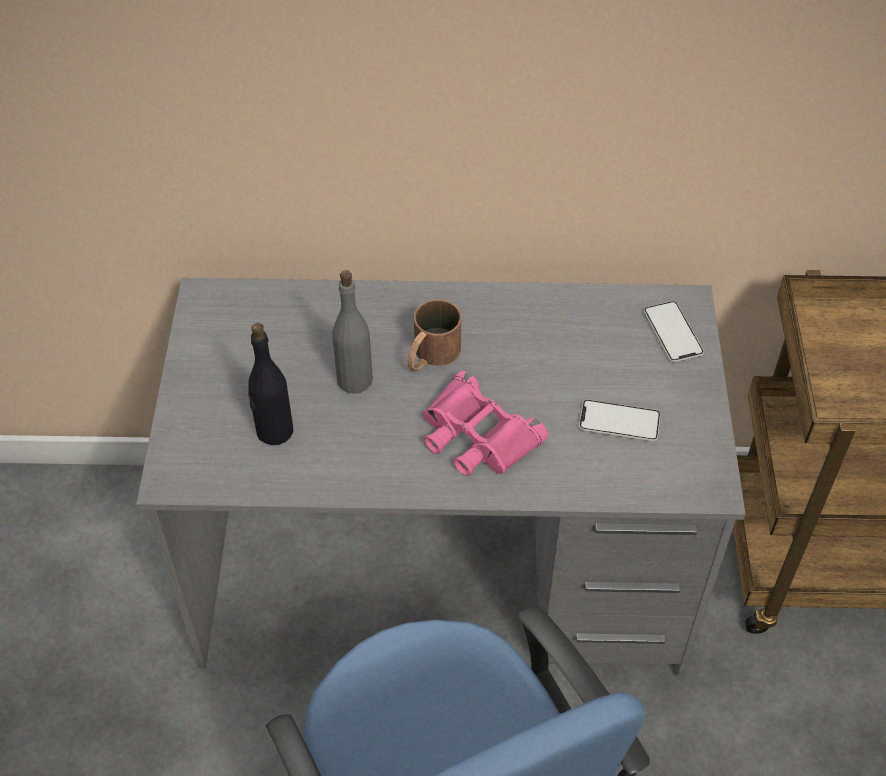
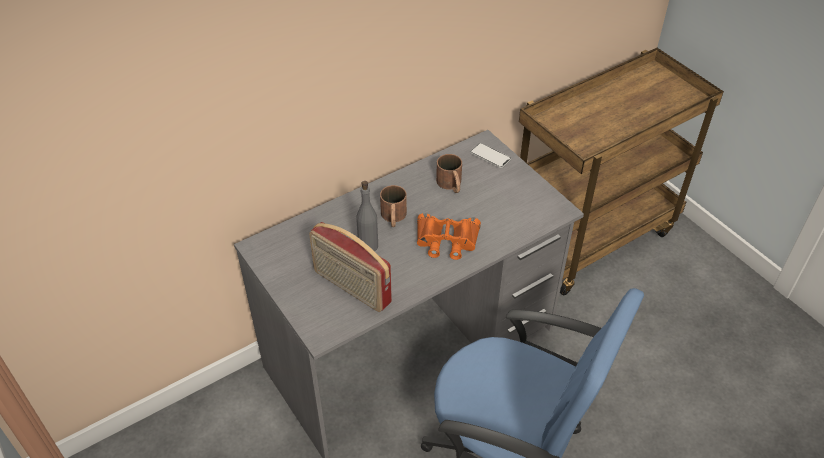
camera: 35 degrees left, 5 degrees down
(274, 431) = (351, 288): black bottle -> radio
(476, 436) = (446, 241): pink binoculars -> orange binoculars
(565, 348) = (451, 185): none -> brown mug
(619, 422) = (501, 203): phone -> none

